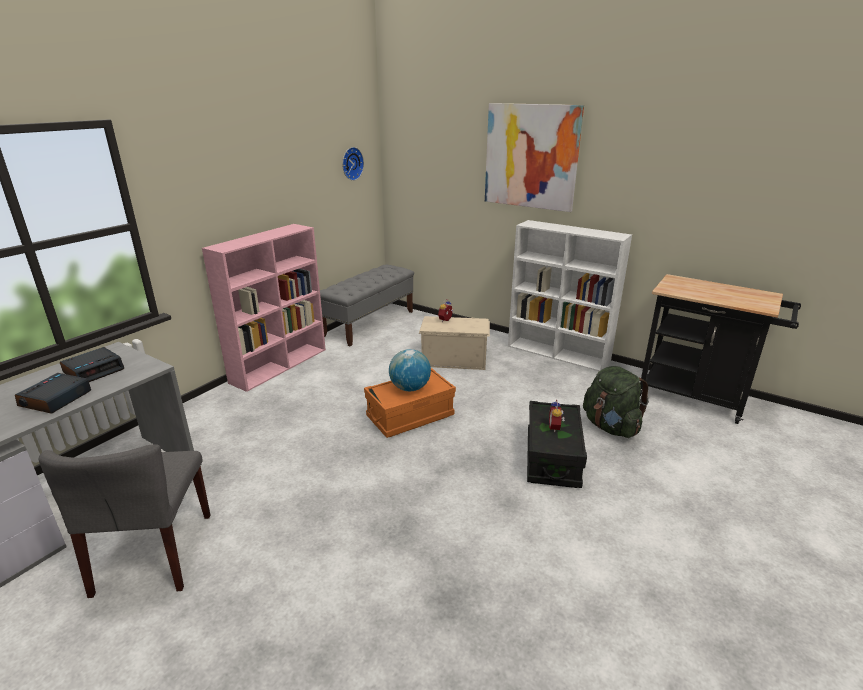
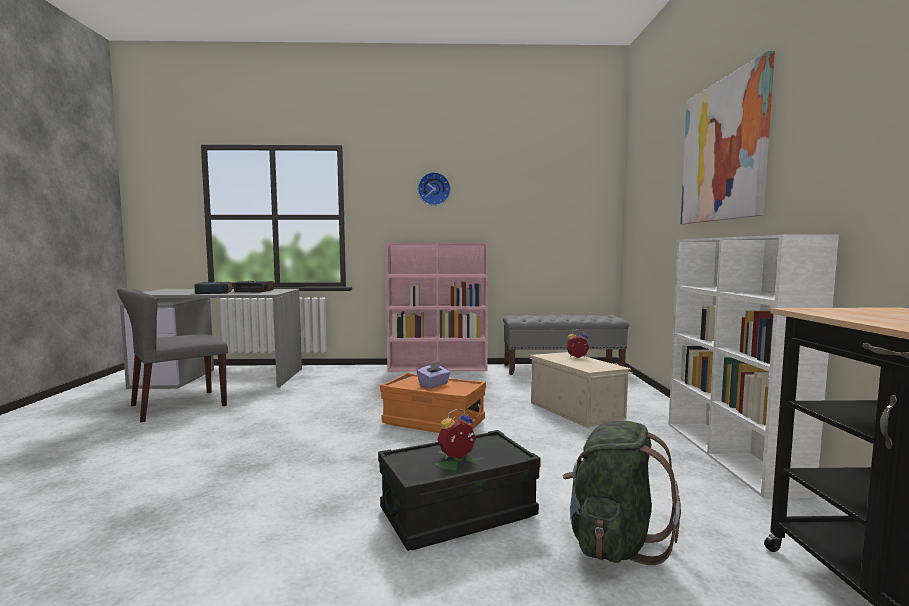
camera: 55 degrees right, 20 degrees down
(351, 163) = (574, 200): wall clock -> wall clock (434, 189)
(410, 388) = (434, 385): globe -> purple tissue box

